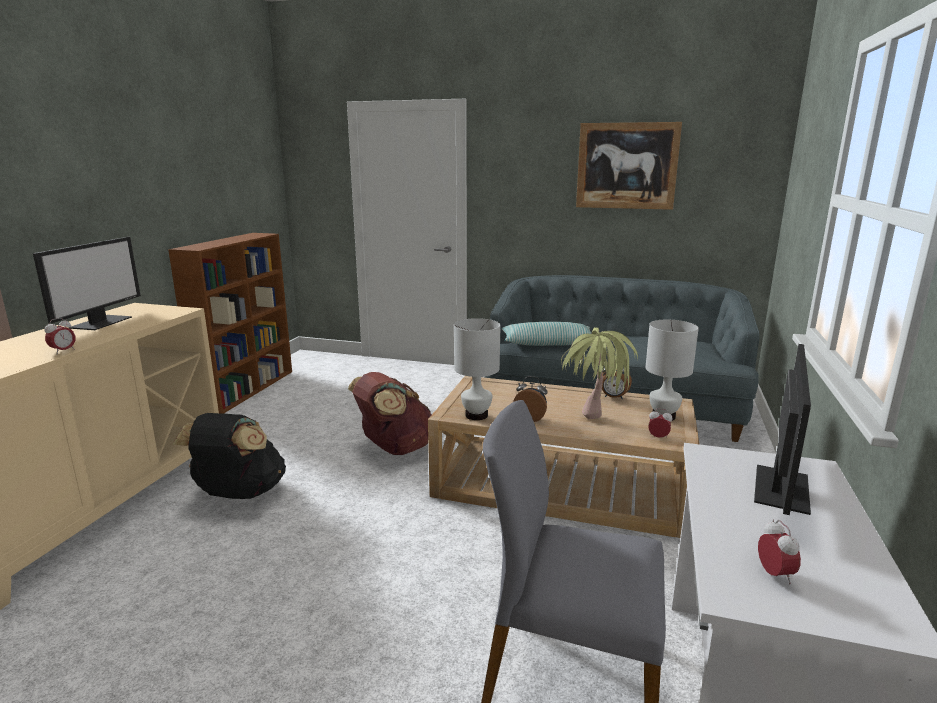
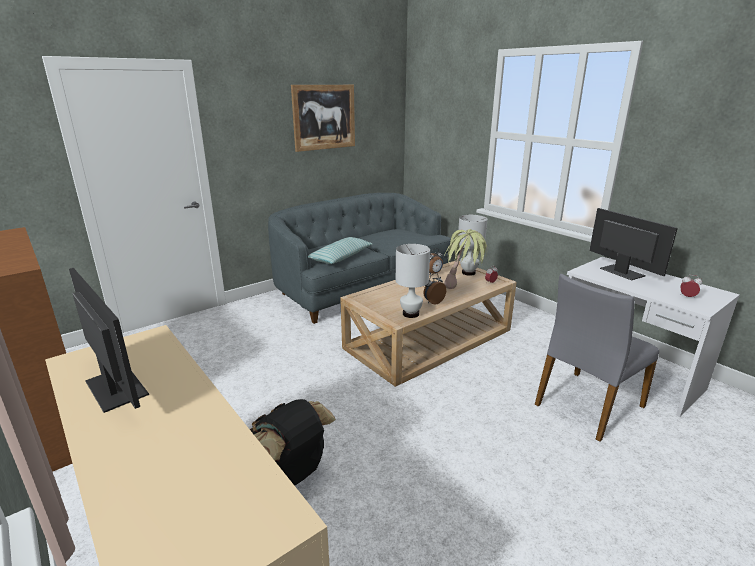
camera: 55 degrees left, 5 degrees up
(63, 351) = (220, 420): alarm clock -> none
(394, 448) = (312, 378): brown backpack -> none

